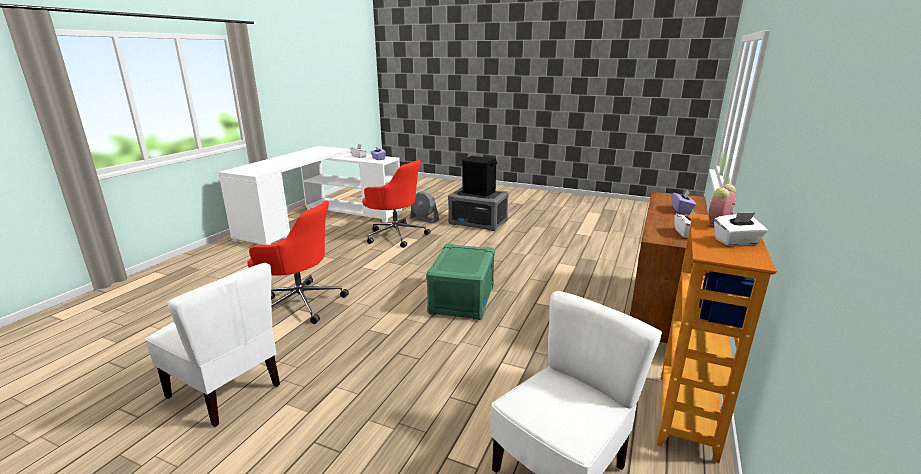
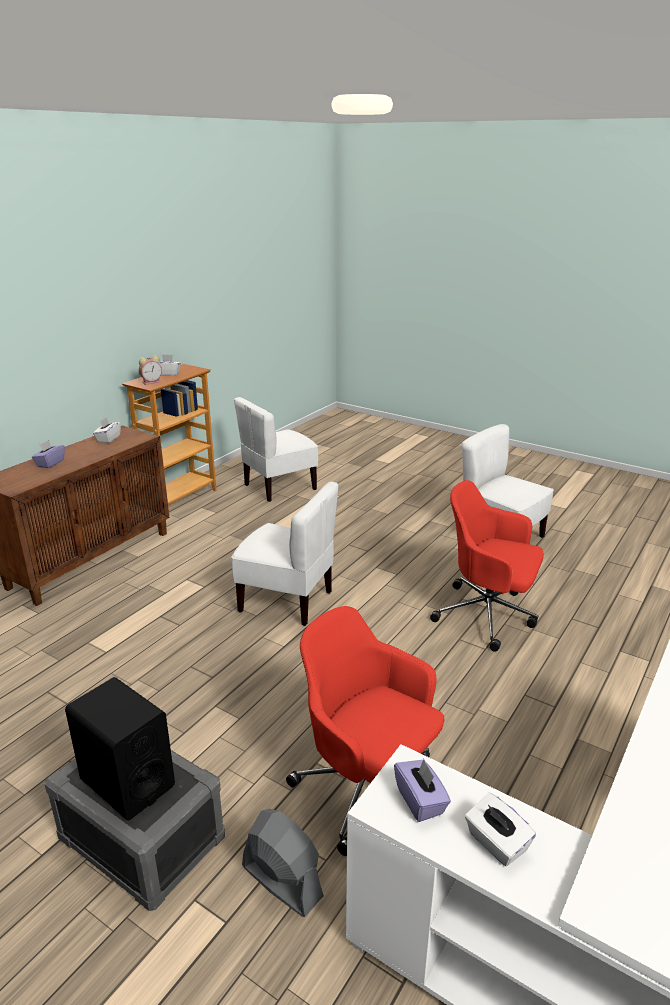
camera: 170 degrees left, 5 degrees up
(462, 299) = (287, 601): green storage box -> white chair

